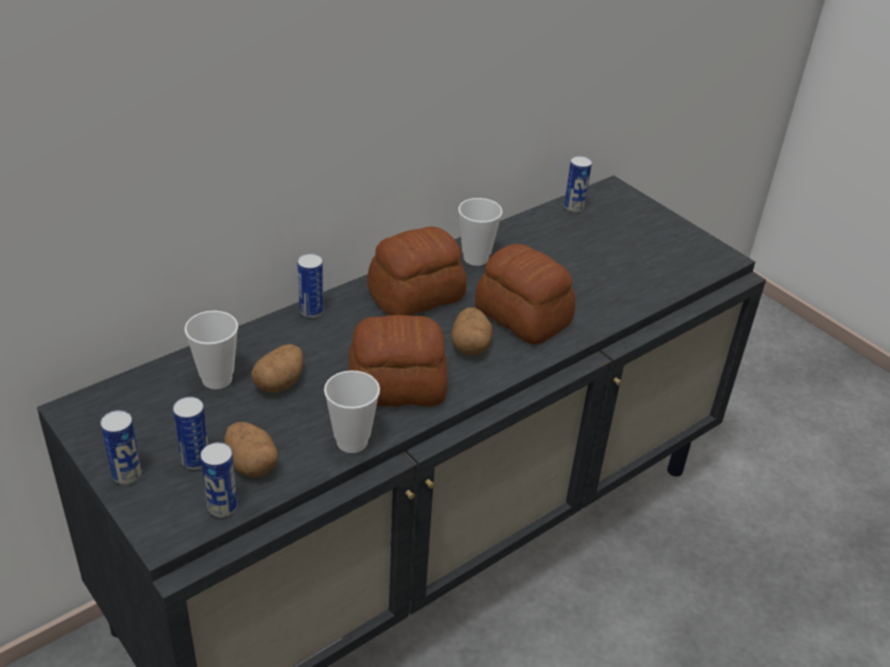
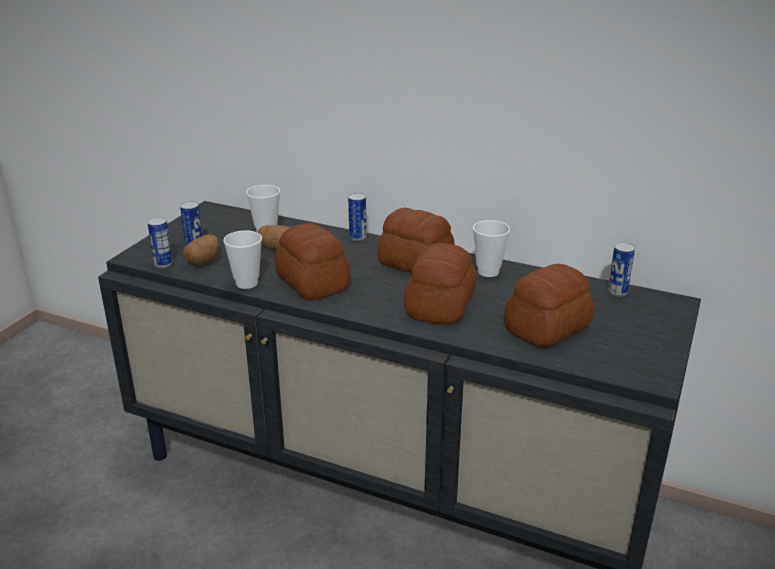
camera: 65 degrees right, 10 degrees down
(127, 475) = (170, 234): can -> none
(470, 345) = (382, 295): potato -> none
(608, 273) = (545, 327): none -> bread

